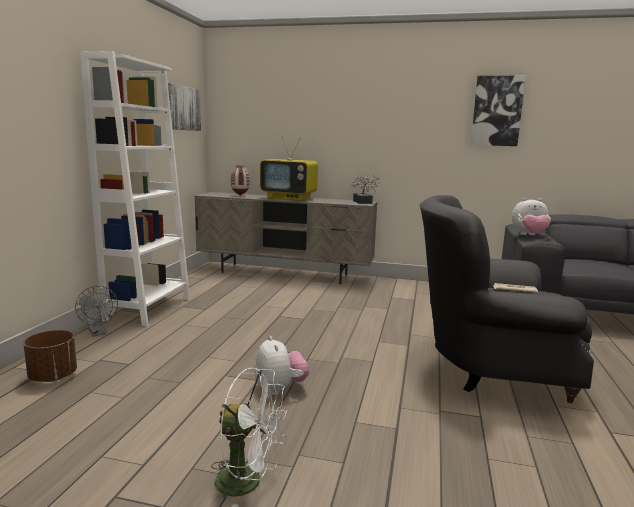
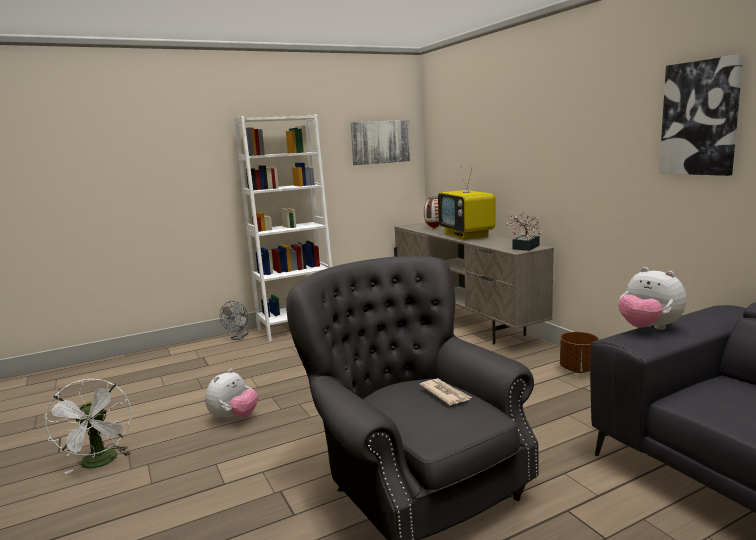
camera: 50 degrees right, 0 degrees up
(53, 377) = (167, 360): brown planter -> brown planter (578, 369)

